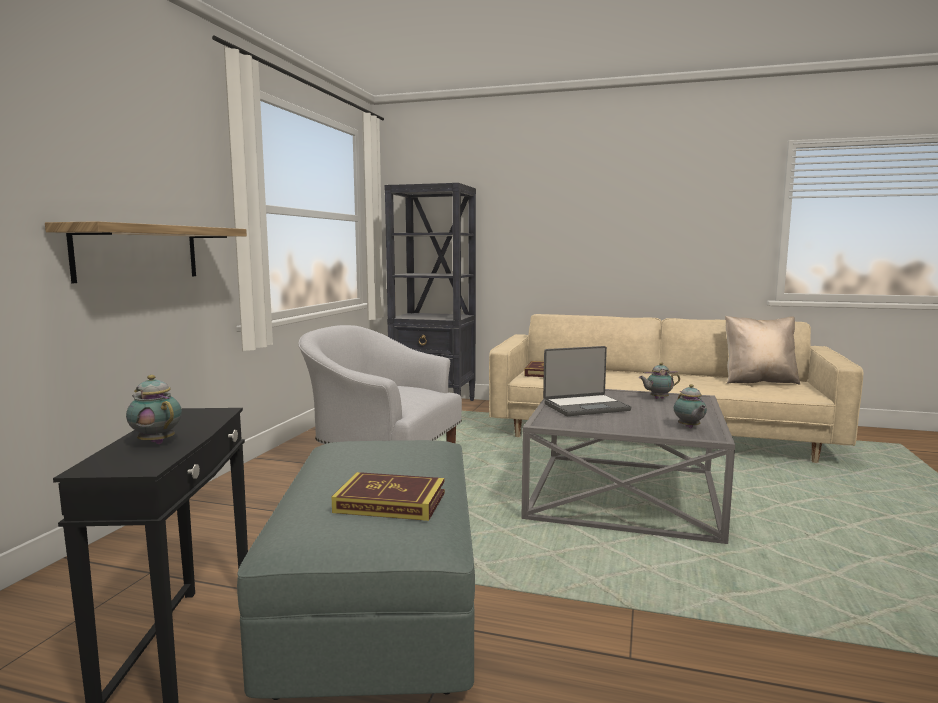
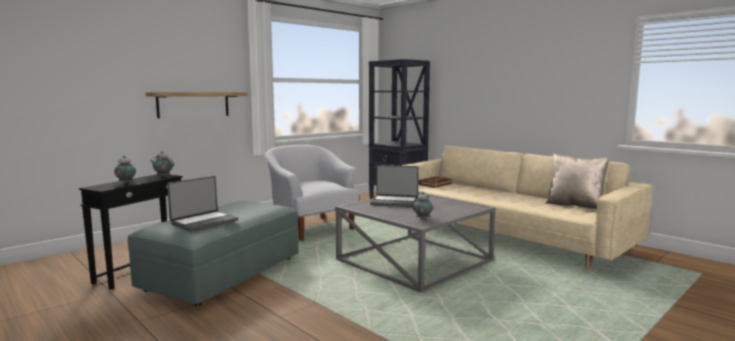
camera: 30 degrees right, 0 degrees up
(390, 502) = (204, 222): book -> laptop
(657, 398) = (452, 204): teapot -> teapot (163, 176)

